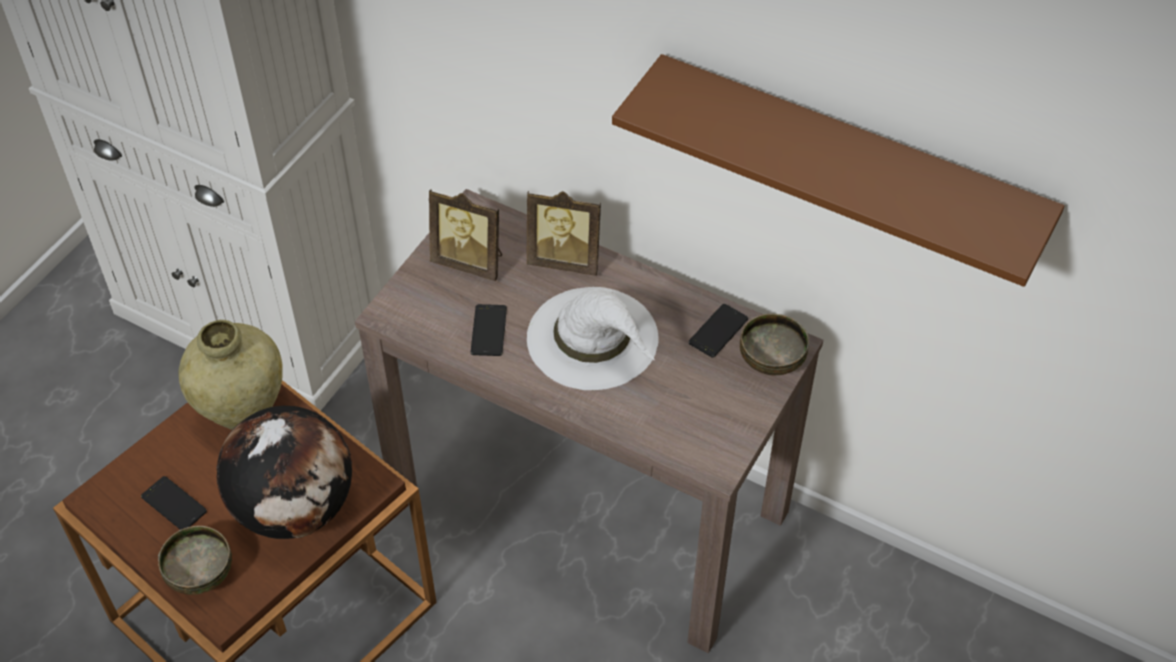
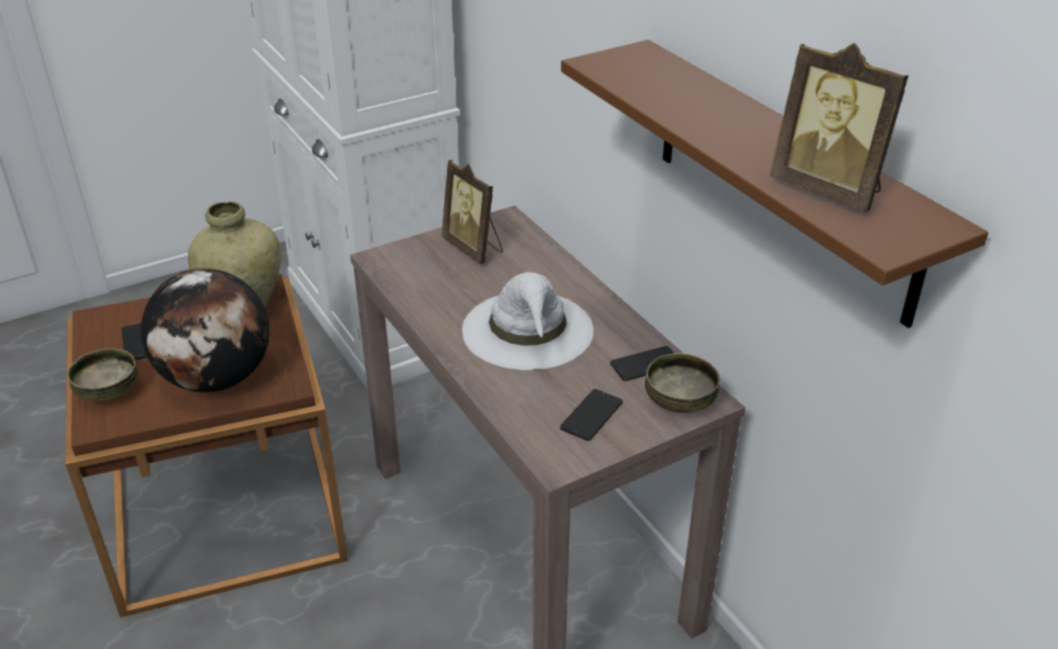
camera: 30 degrees right, 15 degrees down
(489, 330) = (446, 295): phone -> phone (591, 415)
(565, 260) = (553, 272): picture frame -> picture frame (829, 190)

